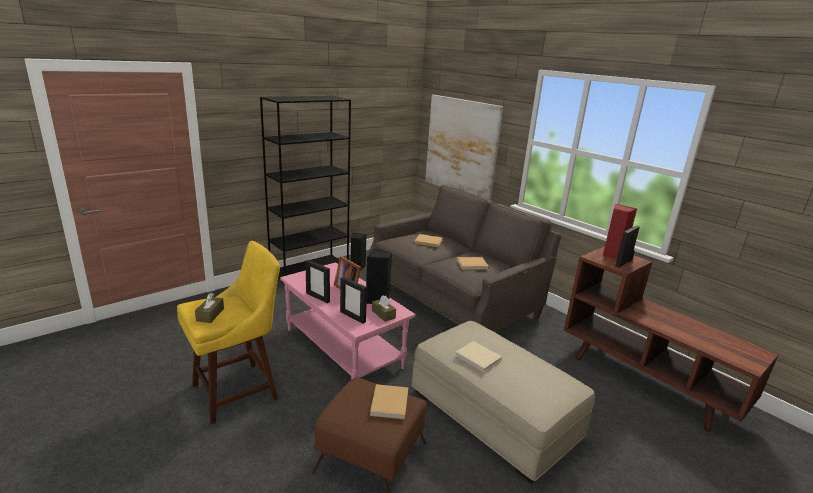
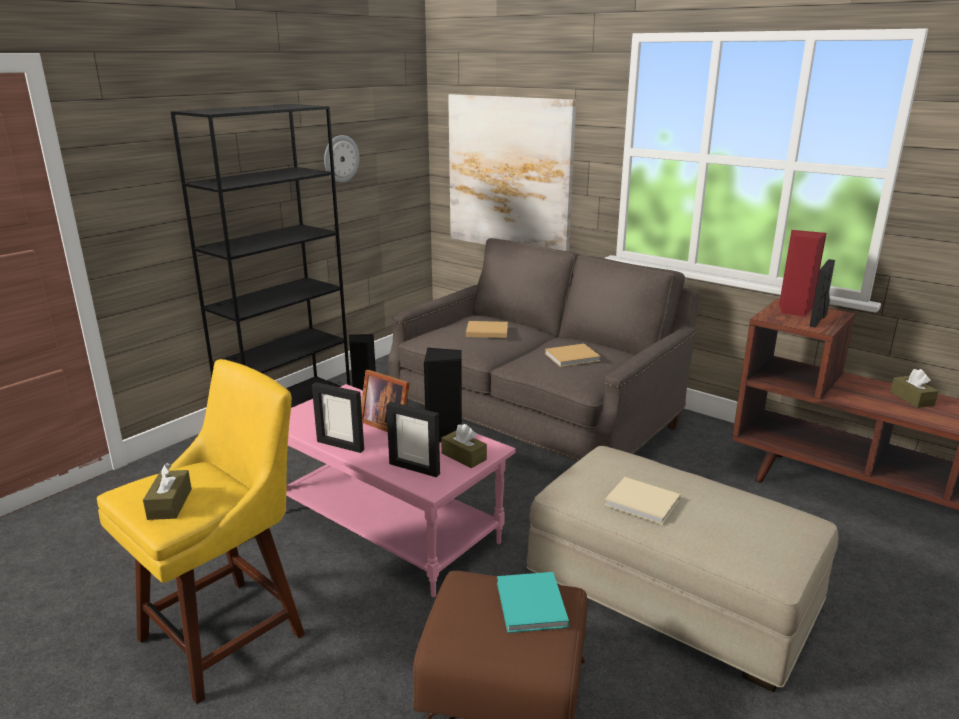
camera: 10 degrees left, 0 degrees up
(360, 128) = (340, 158): none -> wall clock
(389, 404) = (531, 606): beige book -> turquoise book
(679, 322) = (911, 399): none -> brown tissue box

